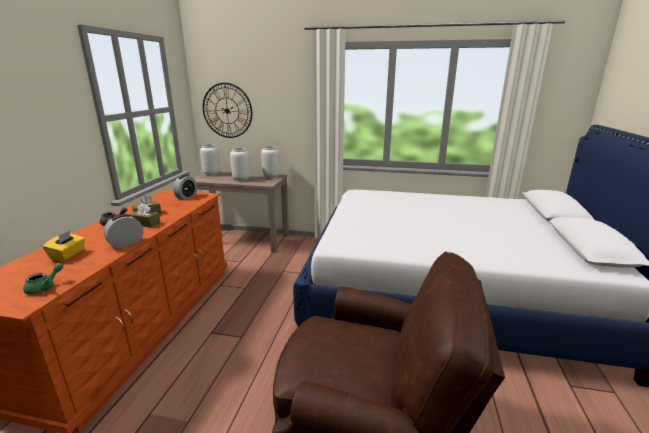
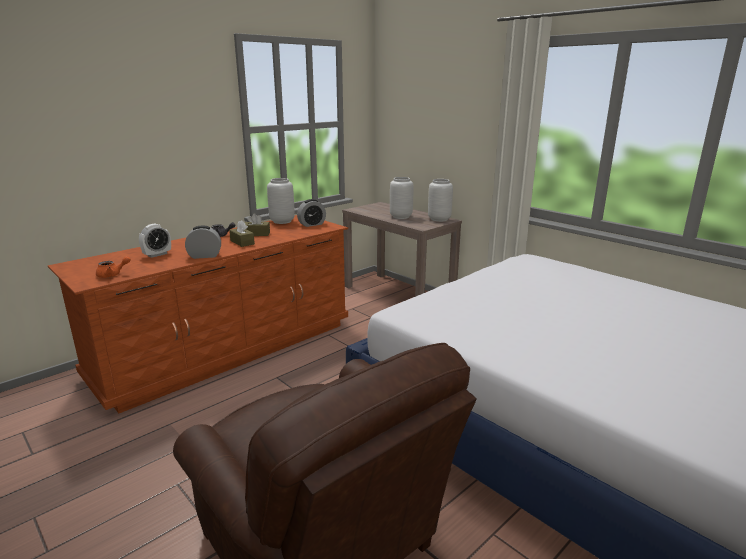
camera: 35 degrees right, 0 degrees up
(45, 287) = (112, 275): green teapot -> orange teapot
(68, 254) = (157, 254): yellow tissue box -> alarm clock
(211, 174) = (377, 206): grey vase -> grey vase (281, 221)
(227, 110) = (406, 129): wall clock -> none

